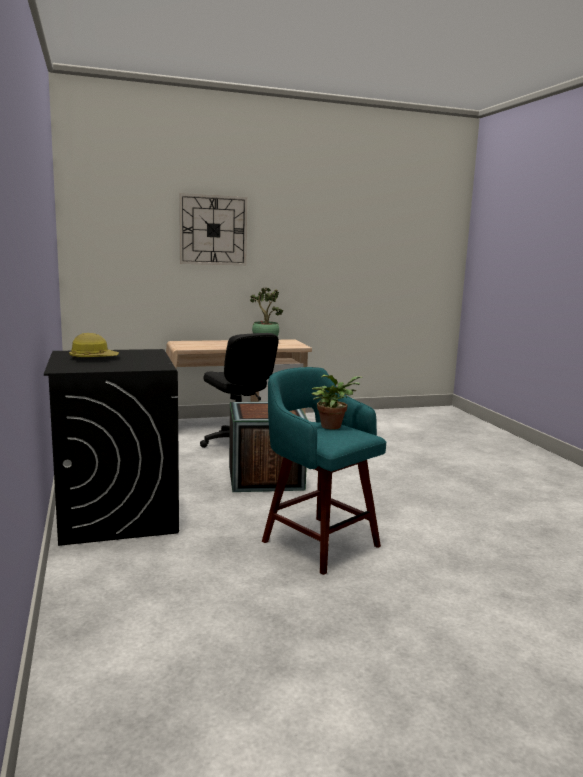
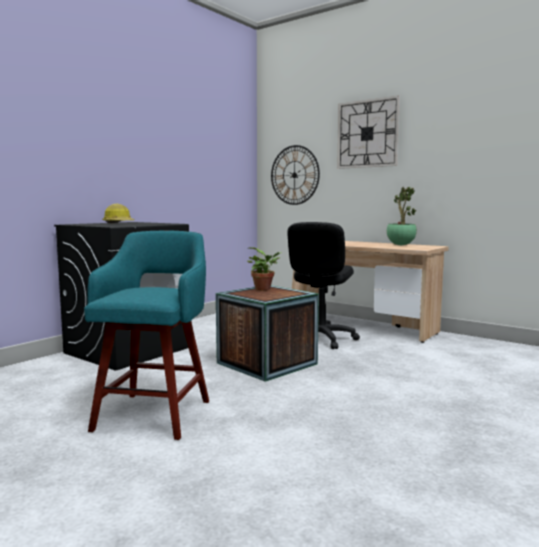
camera: 55 degrees right, 5 degrees down
(120, 267) = (294, 175): none -> wall clock
(333, 426) = (162, 289): potted plant -> potted plant (264, 289)

